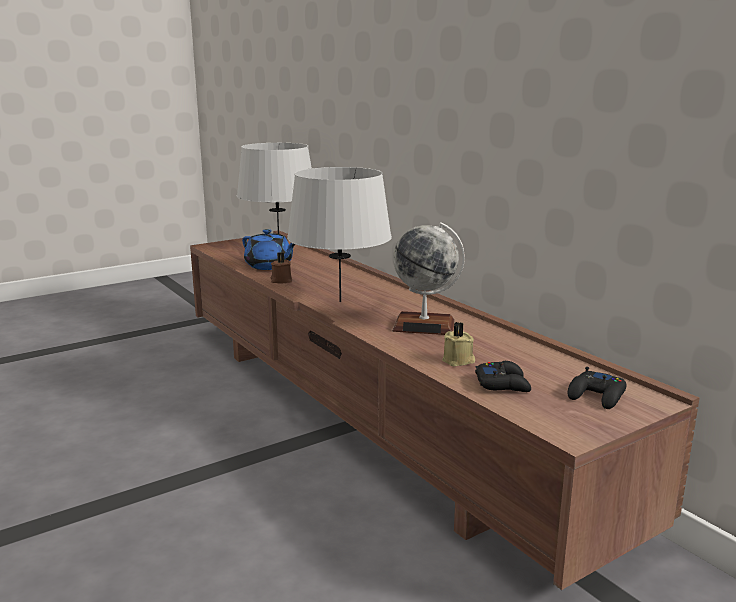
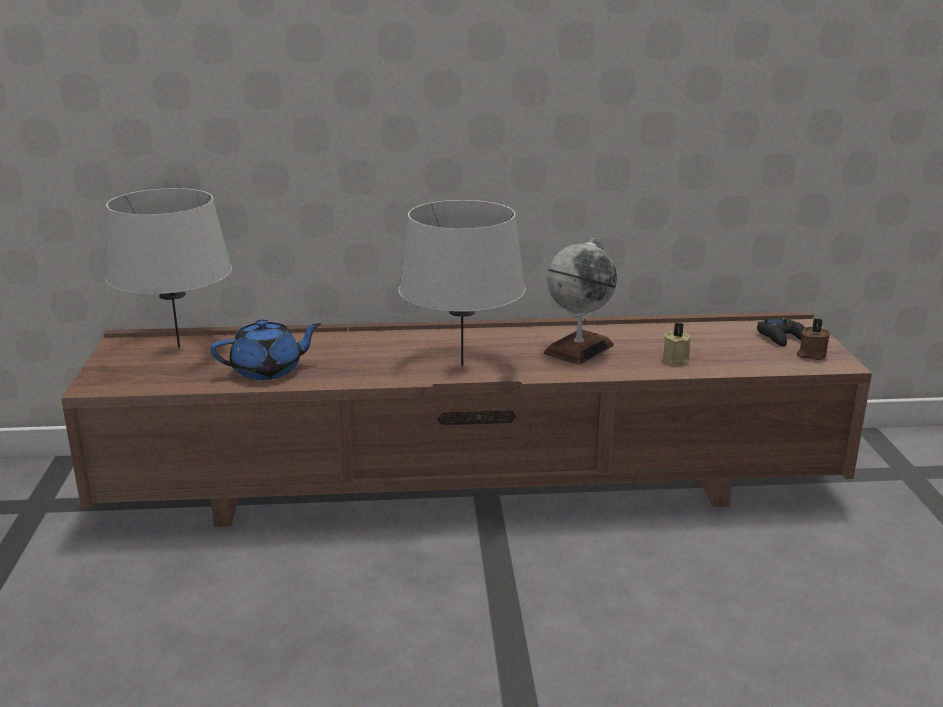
camera: 60 degrees left, 5 degrees up
(281, 280) = (341, 376): brown candle -> brown candle (811, 355)
(503, 384) = (738, 358): black game controller -> none

